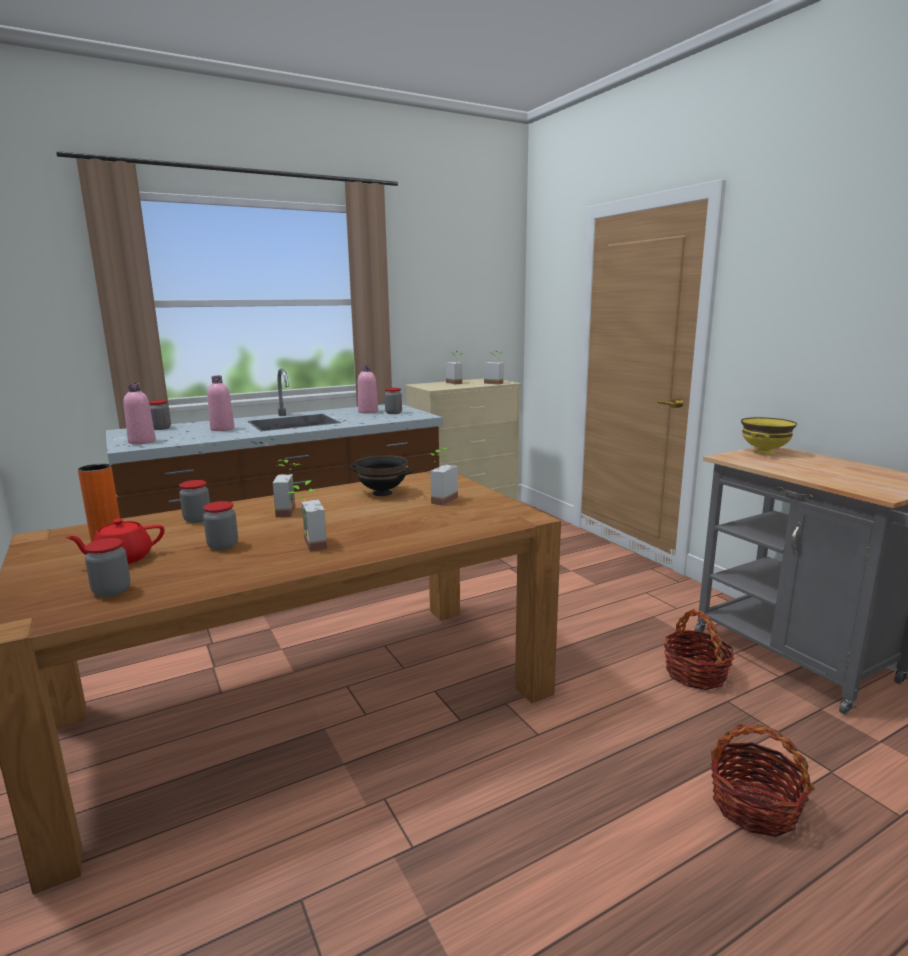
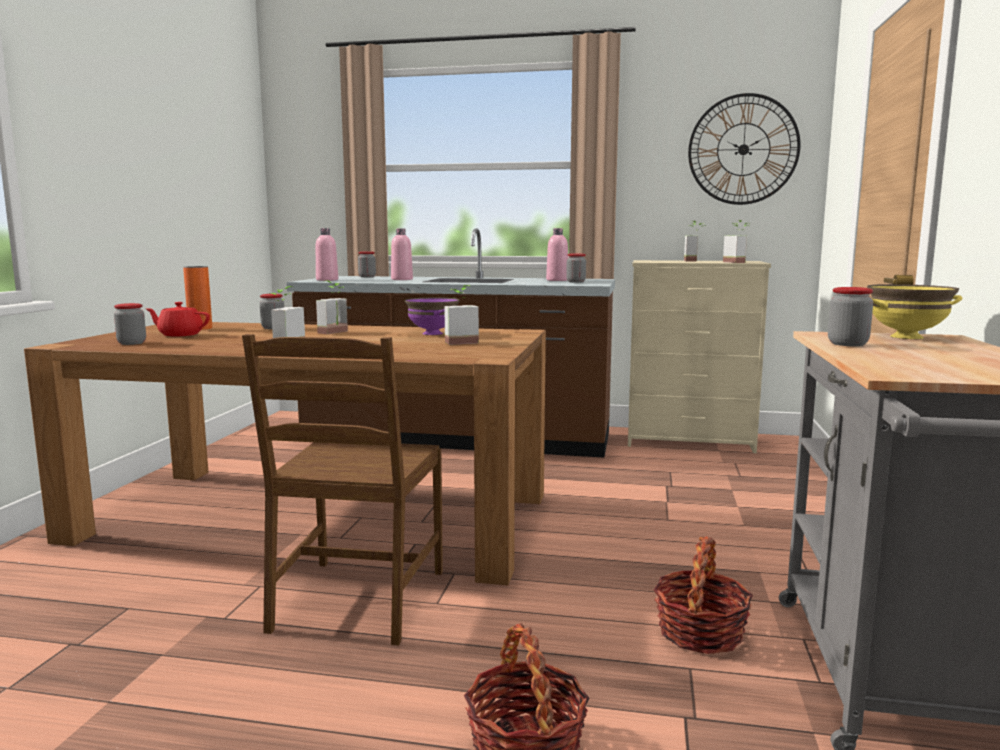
camera: 40 degrees right, 5 degrees down
(223, 546) = (241, 338): jar -> jar (847, 344)
(382, 493) = (432, 333): black bowl -> purple bowl
(473, 291) = (743, 149): none -> wall clock
(484, 764) = (358, 600): none -> brown chair

